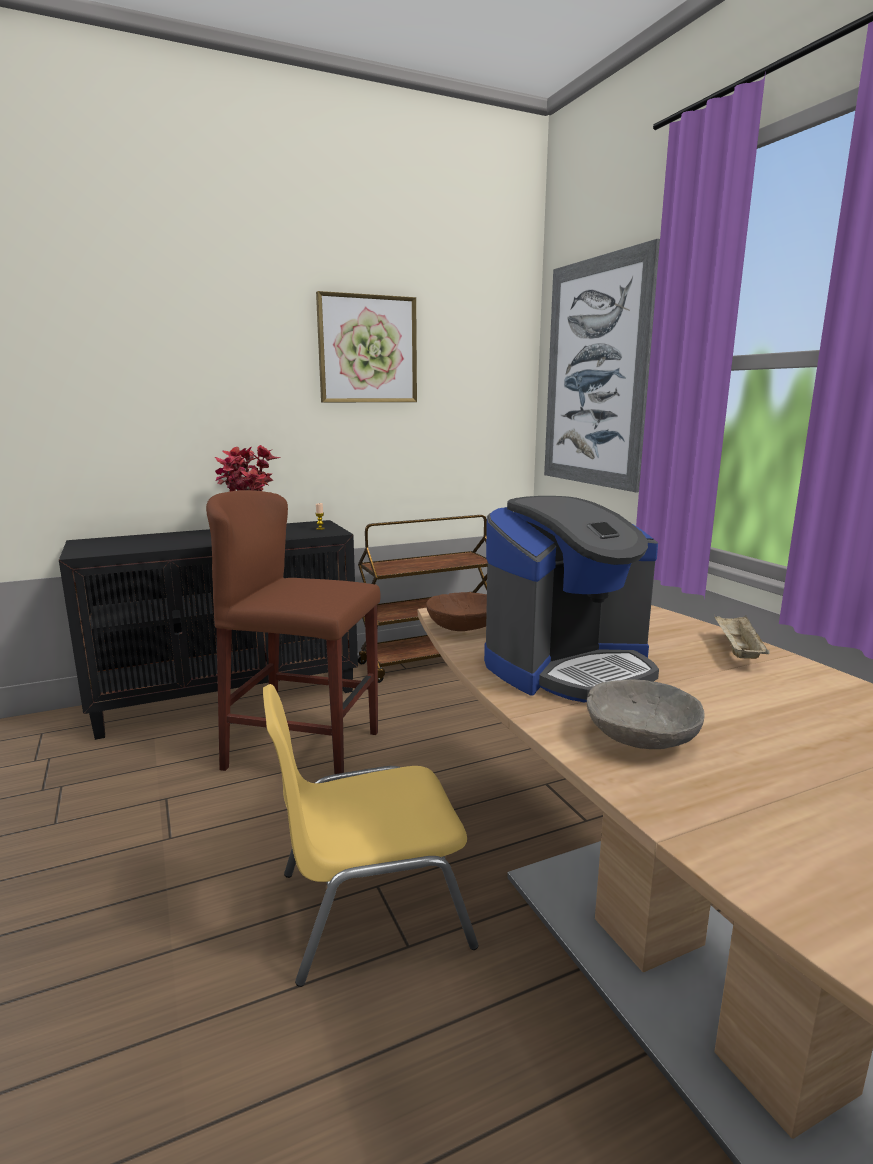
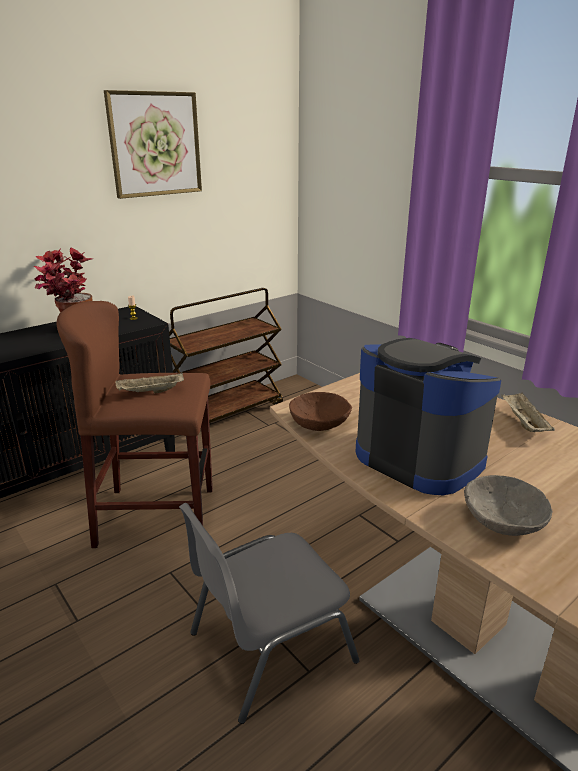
camera: 15 degrees left, 10 degrees up
(301, 592) = (150, 392): none -> beige tray
(370, 907) = (268, 646): yellow chair -> grey chair
(568, 667) = (419, 457): coffee machine -> coffee machine turned 90 degrees counterclockwise
(595, 374) = (356, 165): picture -> none

